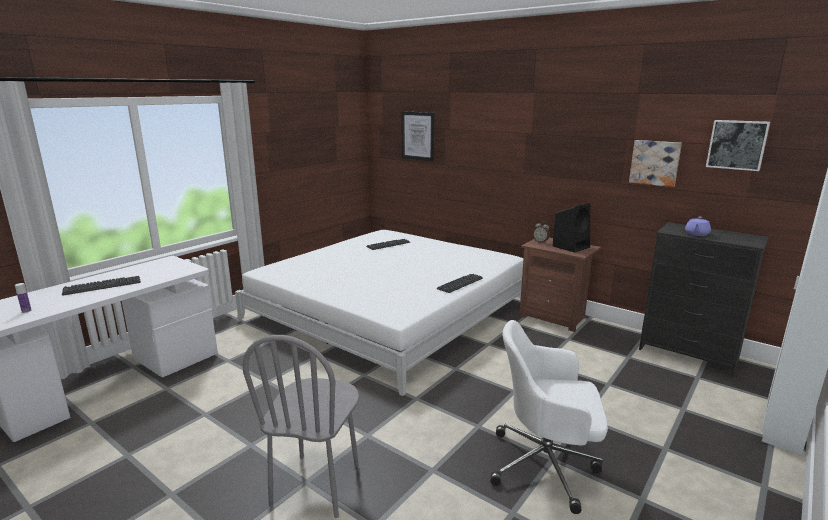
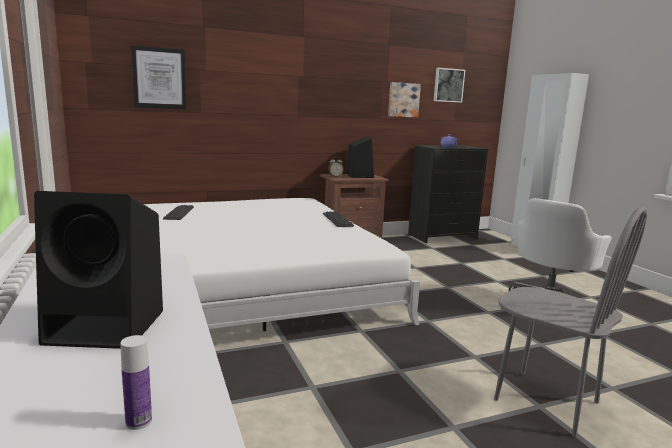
camera: 60 degrees left, 5 degrees down
(102, 286) = (109, 326): keyboard -> black speaker

